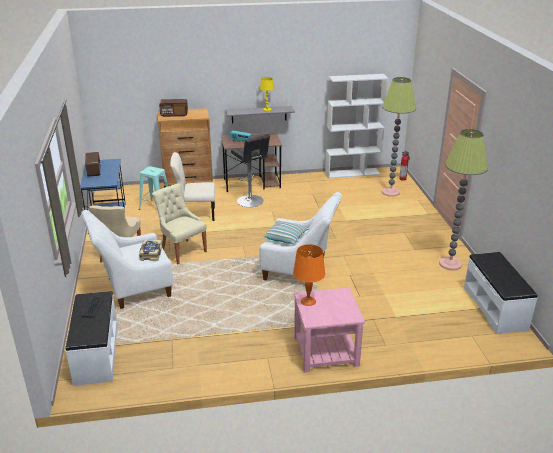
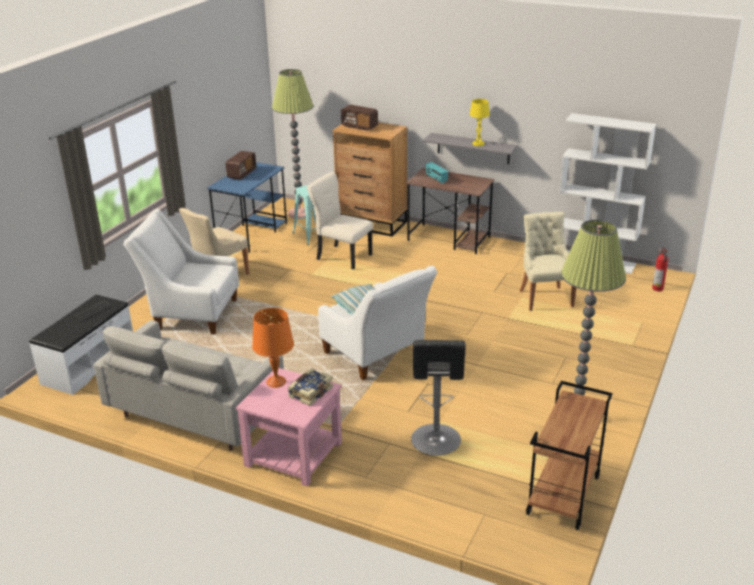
camera: 35 degrees right, 0 degrees up
(150, 254) = (207, 279): book -> book (310, 392)
(182, 251) = (281, 292): beige chair -> beige chair (545, 297)
(227, 353) = (196, 413): none -> grey sofa
(251, 201) = (421, 260): black stool -> black stool (436, 442)
(390, 192) = (616, 301): floor lamp -> floor lamp (299, 214)
(495, 308) = (564, 496): white bench -> brown cart

